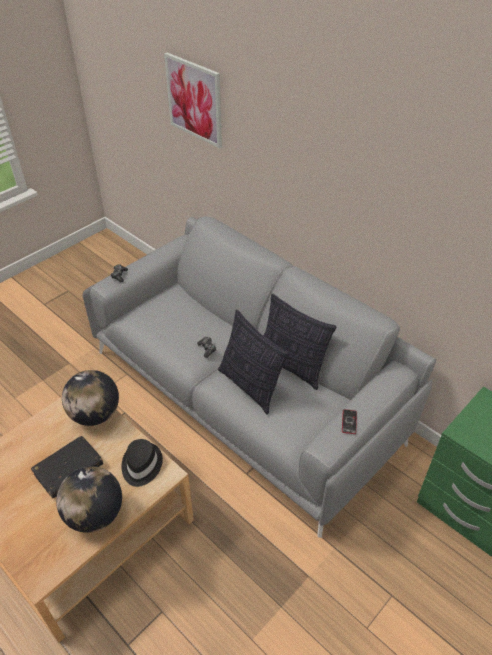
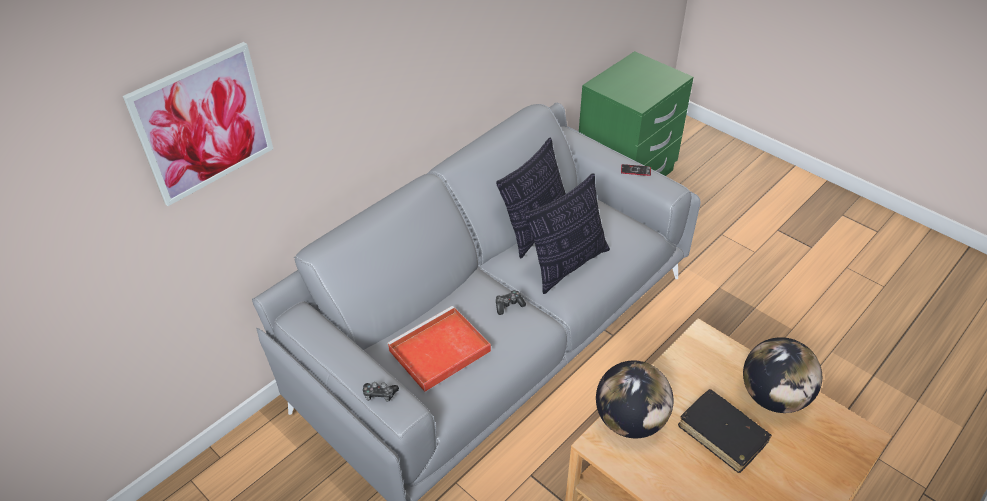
camera: 90 degrees left, 0 degrees up
(141, 465) = (697, 361): black hat -> none
(168, 313) = (438, 352): none -> red tray

